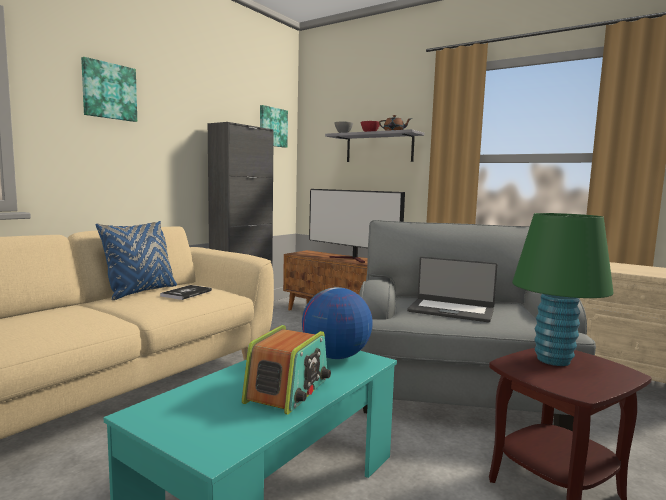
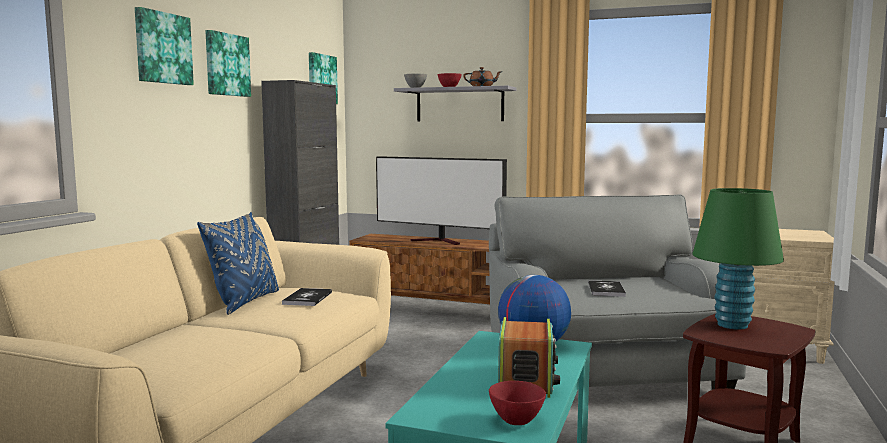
camera: 15 degrees left, 0 degrees up
(174, 109) = (226, 65): none -> picture
(222, 437) = (517, 421): none -> red bowl
(451, 310) = (606, 290): laptop -> book

